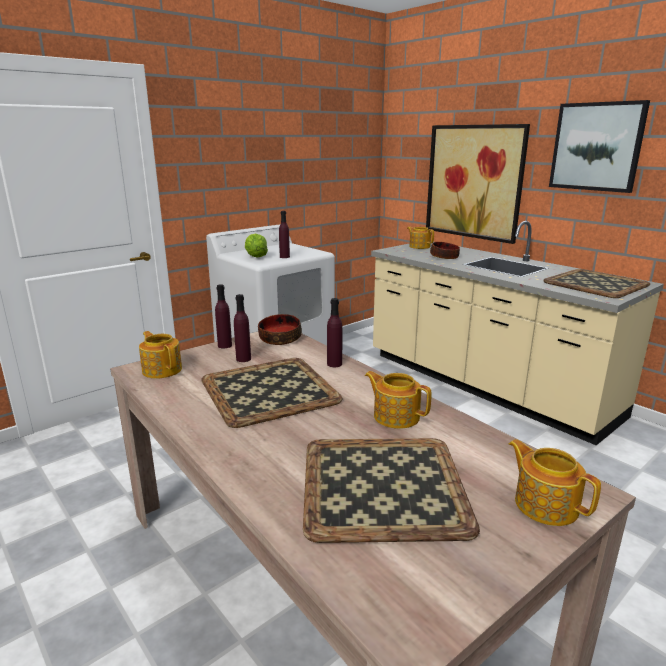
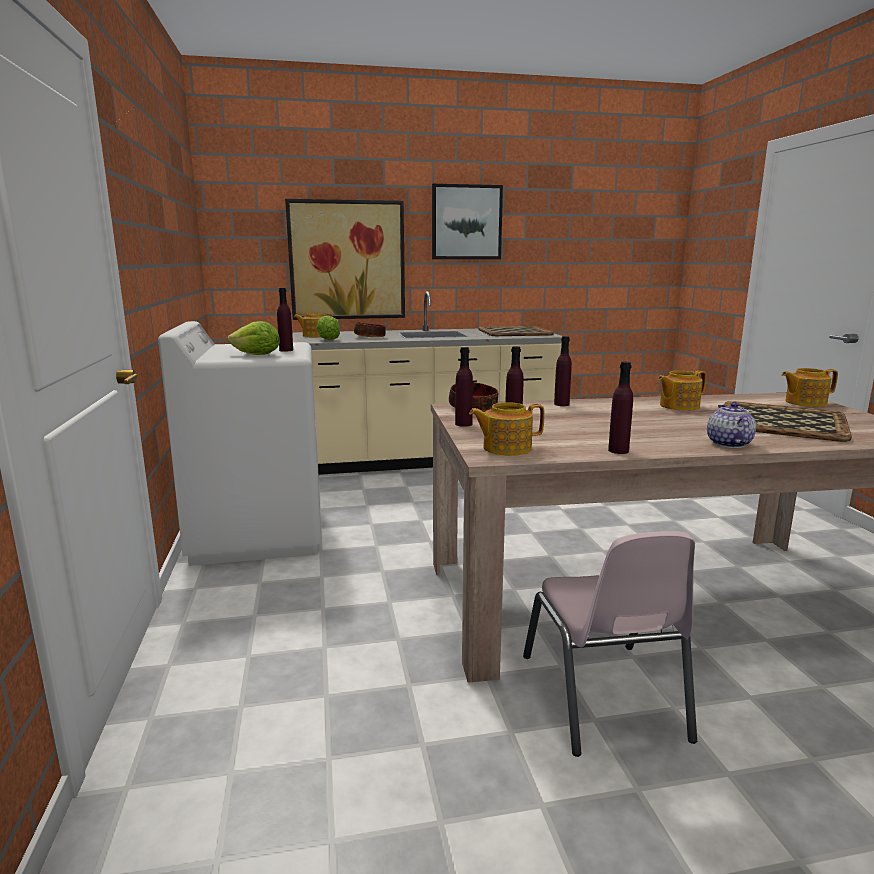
camera: 60 degrees left, 5 degrees down
(139, 587) = (603, 696): none -> pink chair
(178, 408) = (618, 451): none -> purple bottle
(237, 457) = (728, 444): none -> teapot
(271, 391) = (603, 424): tray -> none
(406, 252) = (327, 340): none -> lettuce

